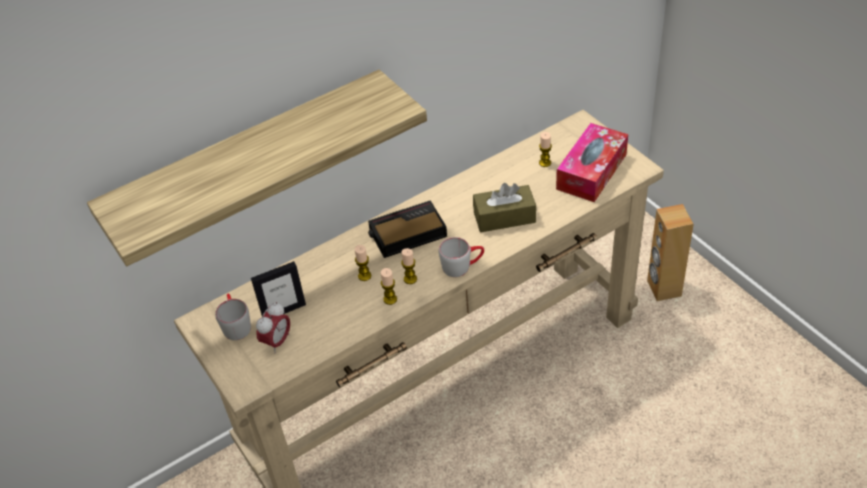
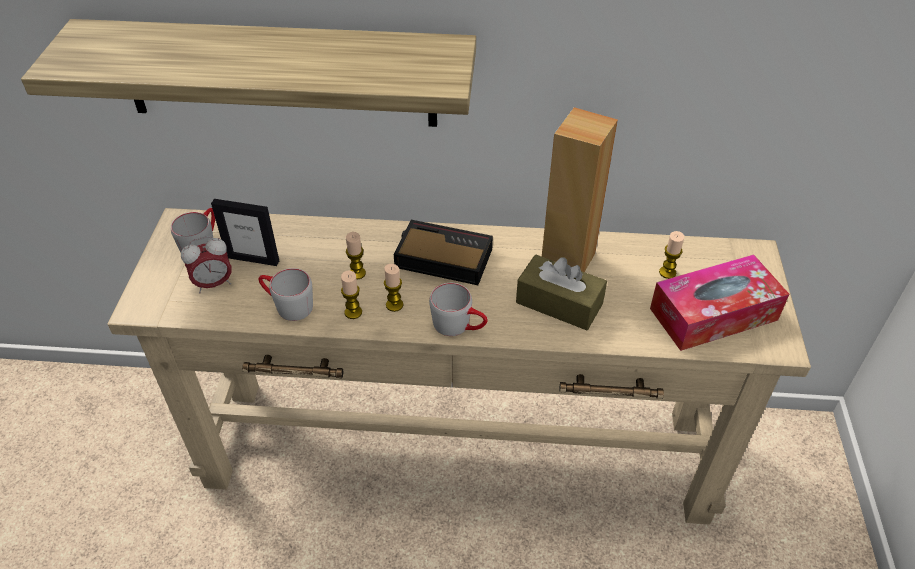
camera: 35 degrees right, 0 degrees up
(343, 322) = (287, 305): none -> grey mug
(663, 288) = (780, 516): brown speaker -> brown speaker (567, 260)

